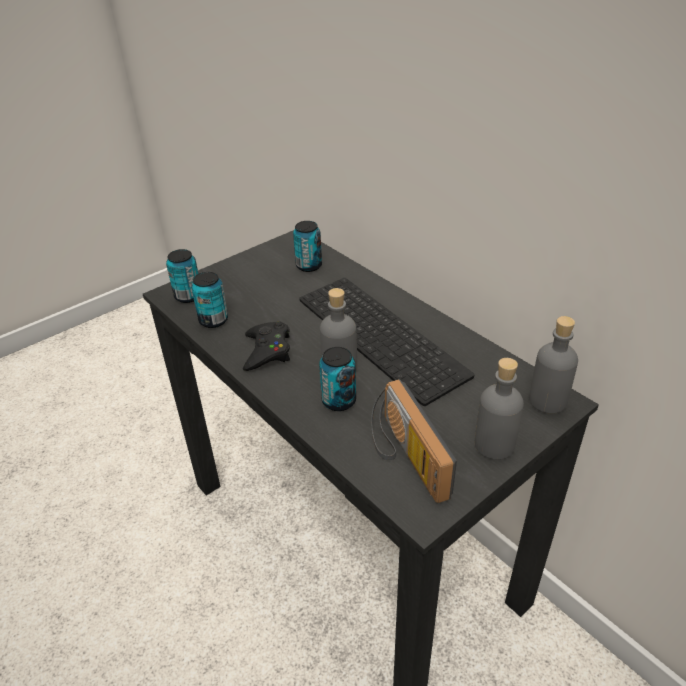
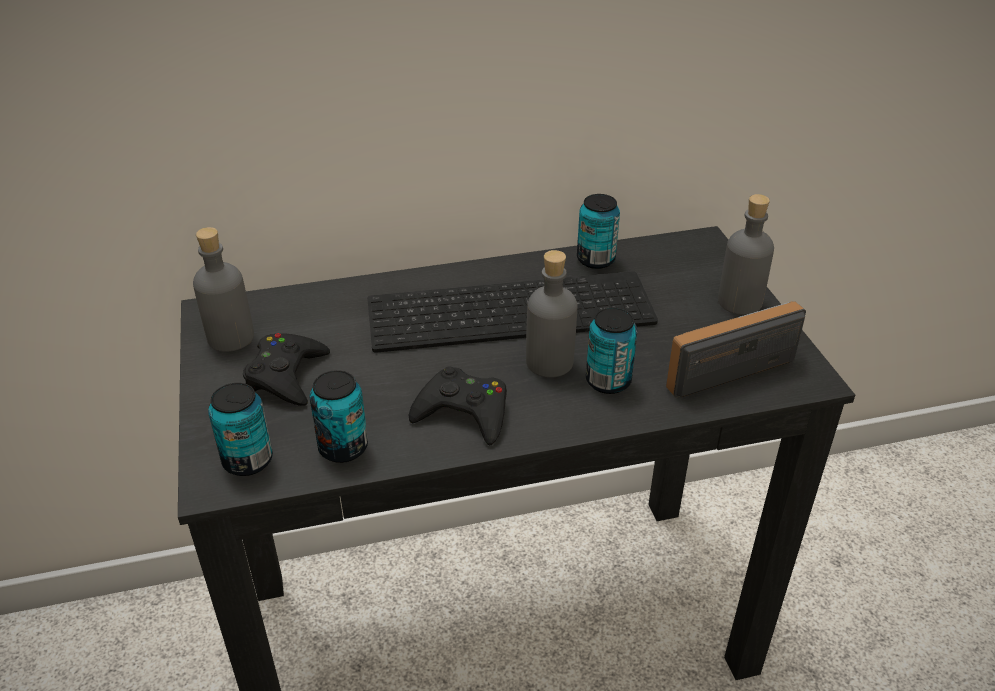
camera: 65 degrees left, 0 degrees up
(259, 281) = (286, 376): none -> black game controller
(309, 266) = (298, 319): can -> can (595, 259)
(403, 457) = (727, 364): radio -> radio turned 150 degrees clockwise
(547, 400) = (696, 249): grey bottle -> grey bottle (230, 337)

